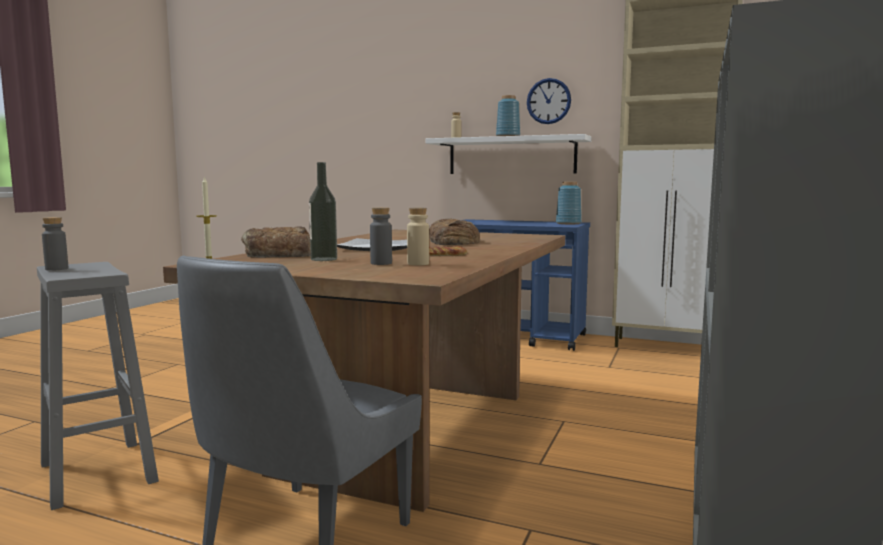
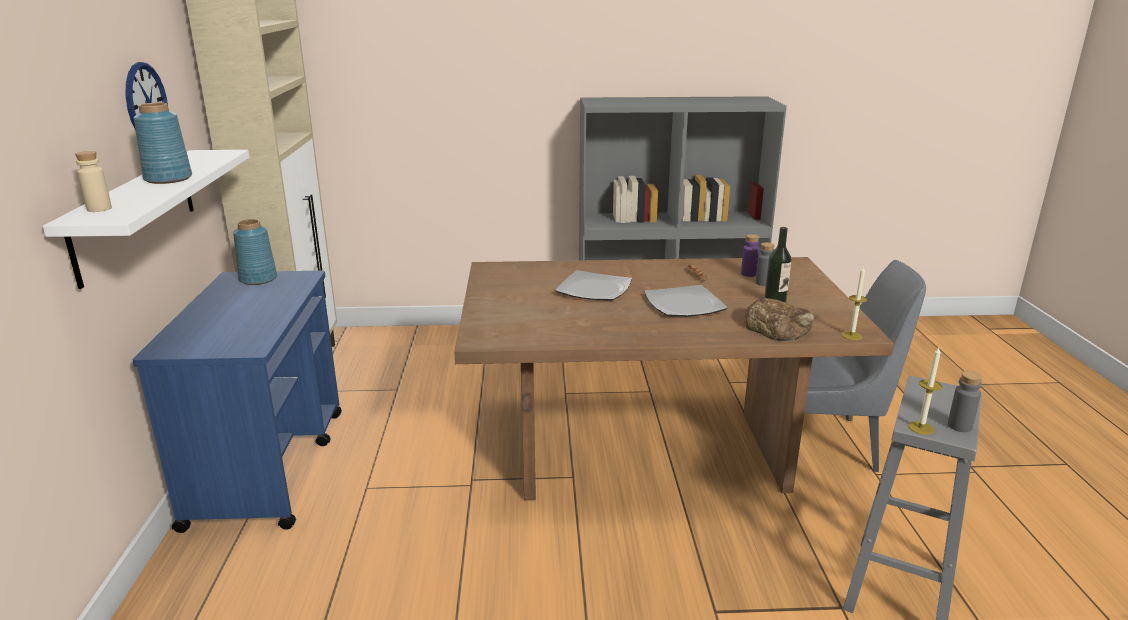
camera: 115 degrees left, 15 degrees up
(87, 263) = (921, 428): none -> candle
(418, 264) = (748, 274): beige bottle -> purple bottle
(452, 242) = (594, 290): bread -> plate

